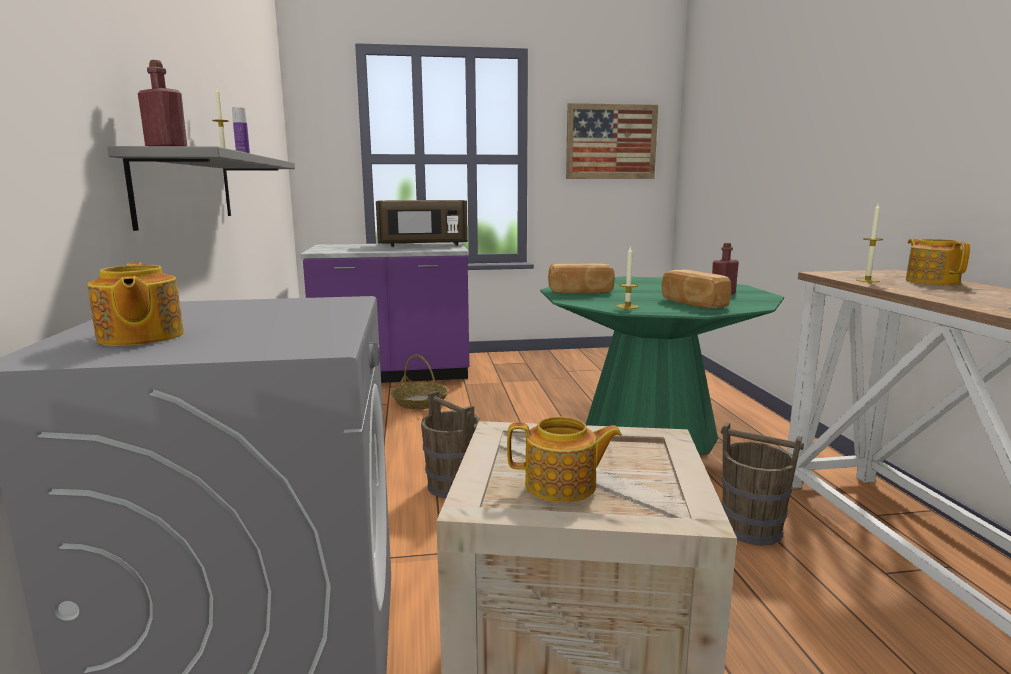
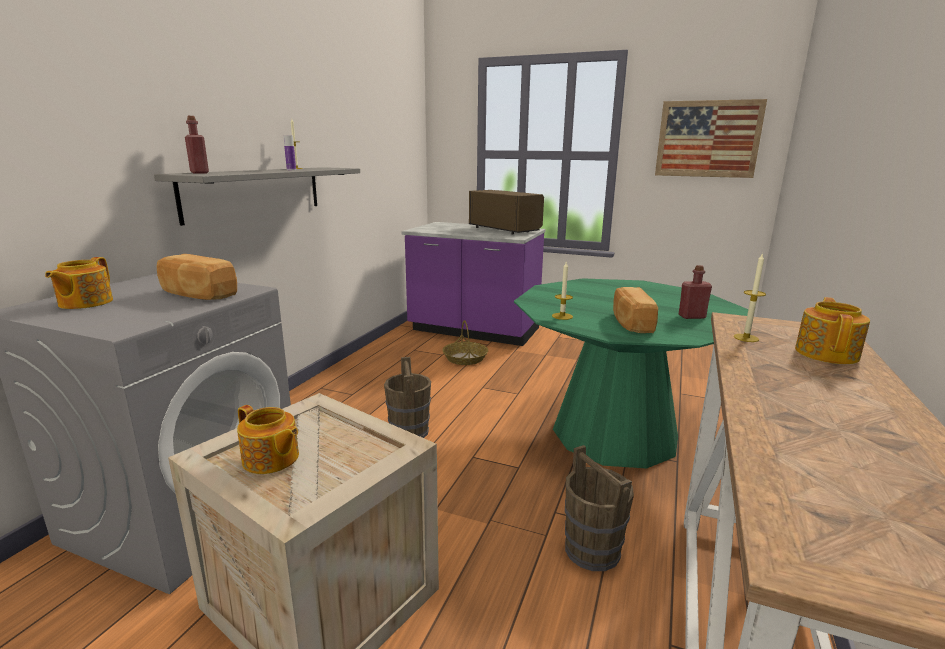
camera: 30 degrees right, 5 degrees up
(422, 245) = (505, 229): brown microwave -> brown microwave turned 150 degrees counterclockwise
(580, 292) = (559, 293): bread -> bread (197, 294)

